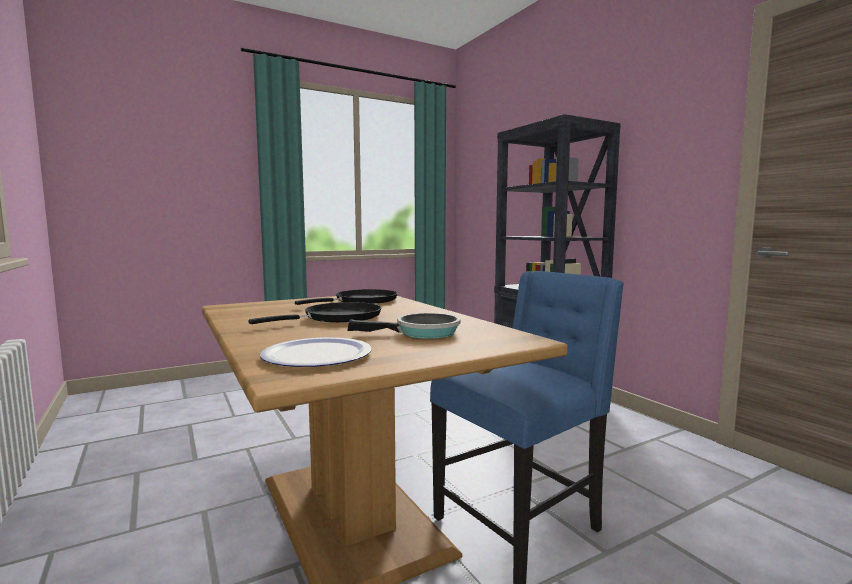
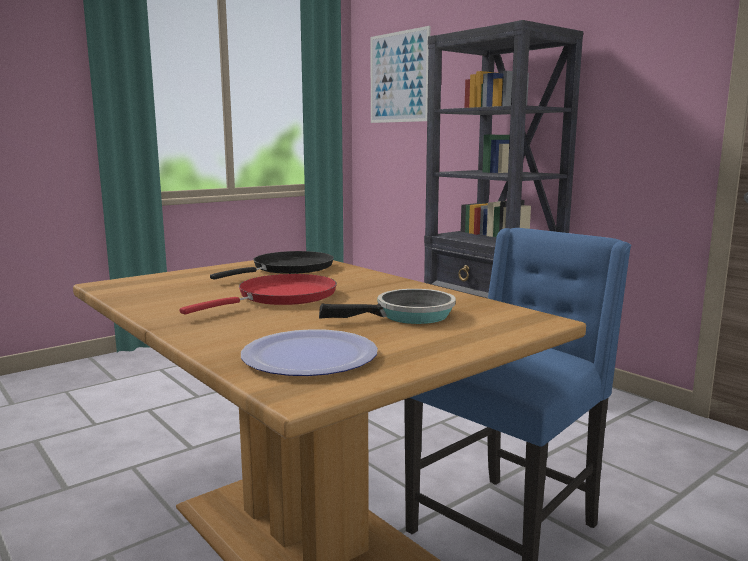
camera: 10 degrees left, 5 degrees up
(337, 318) = (282, 297): black frying pan -> red frying pan
(487, 168) = (399, 77): none -> picture

